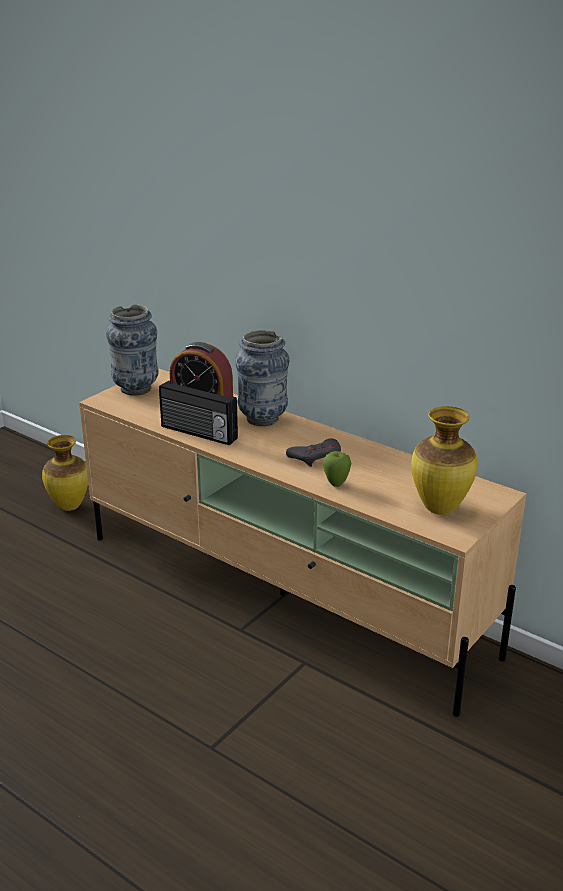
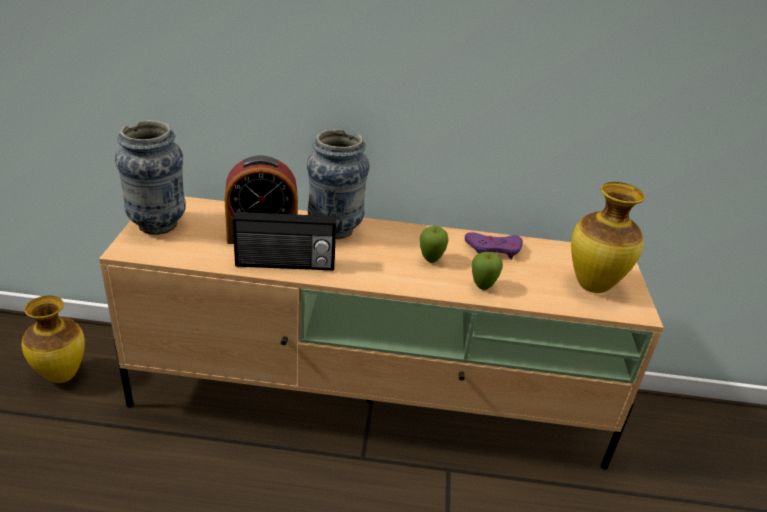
camera: 35 degrees left, 5 degrees up
(316, 457) = (431, 260): grey game controller -> apple
(383, 462) = (494, 249): none -> purple game controller

